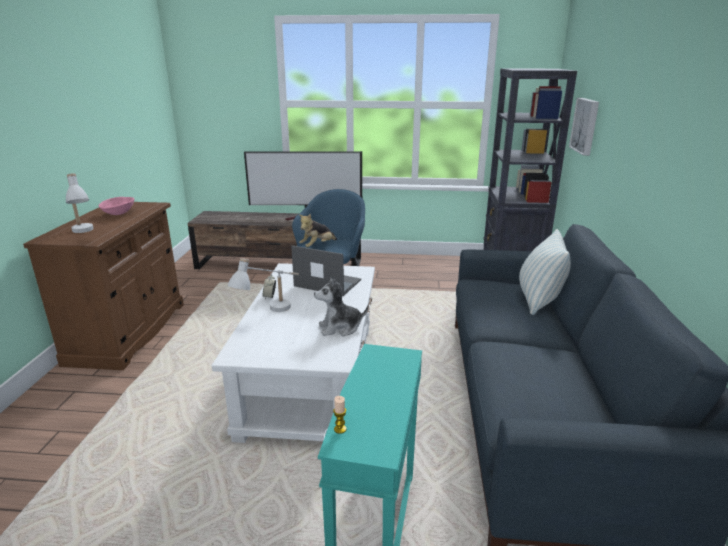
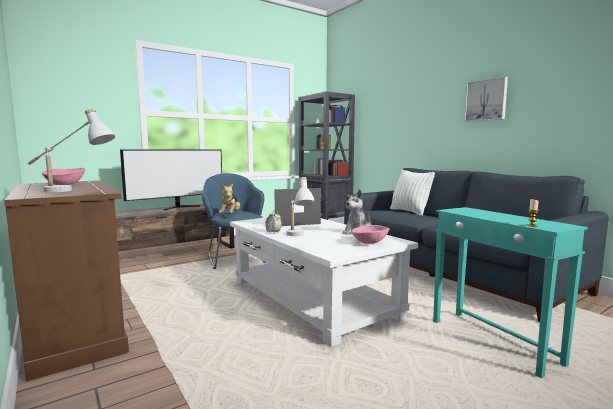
camera: 40 degrees left, 15 degrees down
(304, 352) = (369, 243): none -> pink bowl
(586, 125) = (373, 122): picture -> picture (486, 100)

